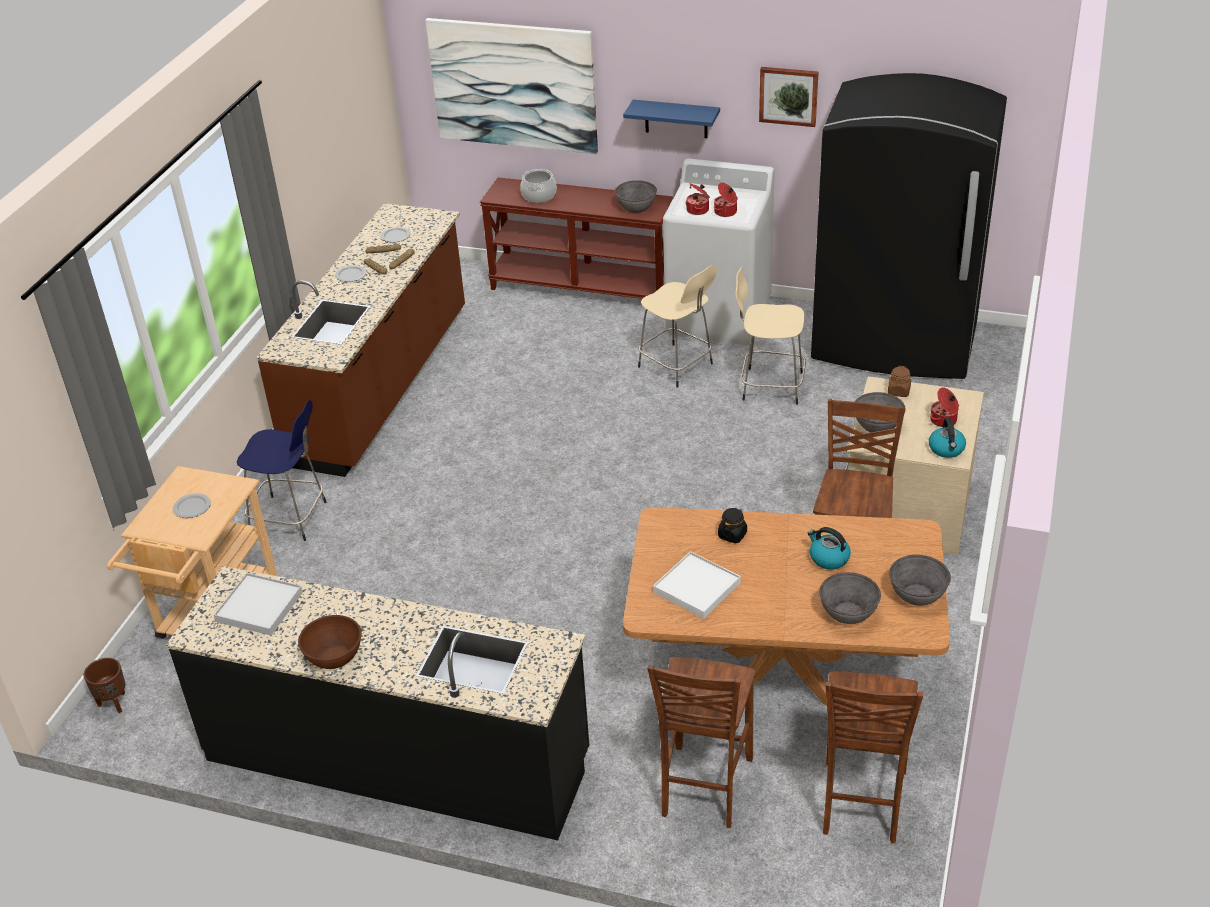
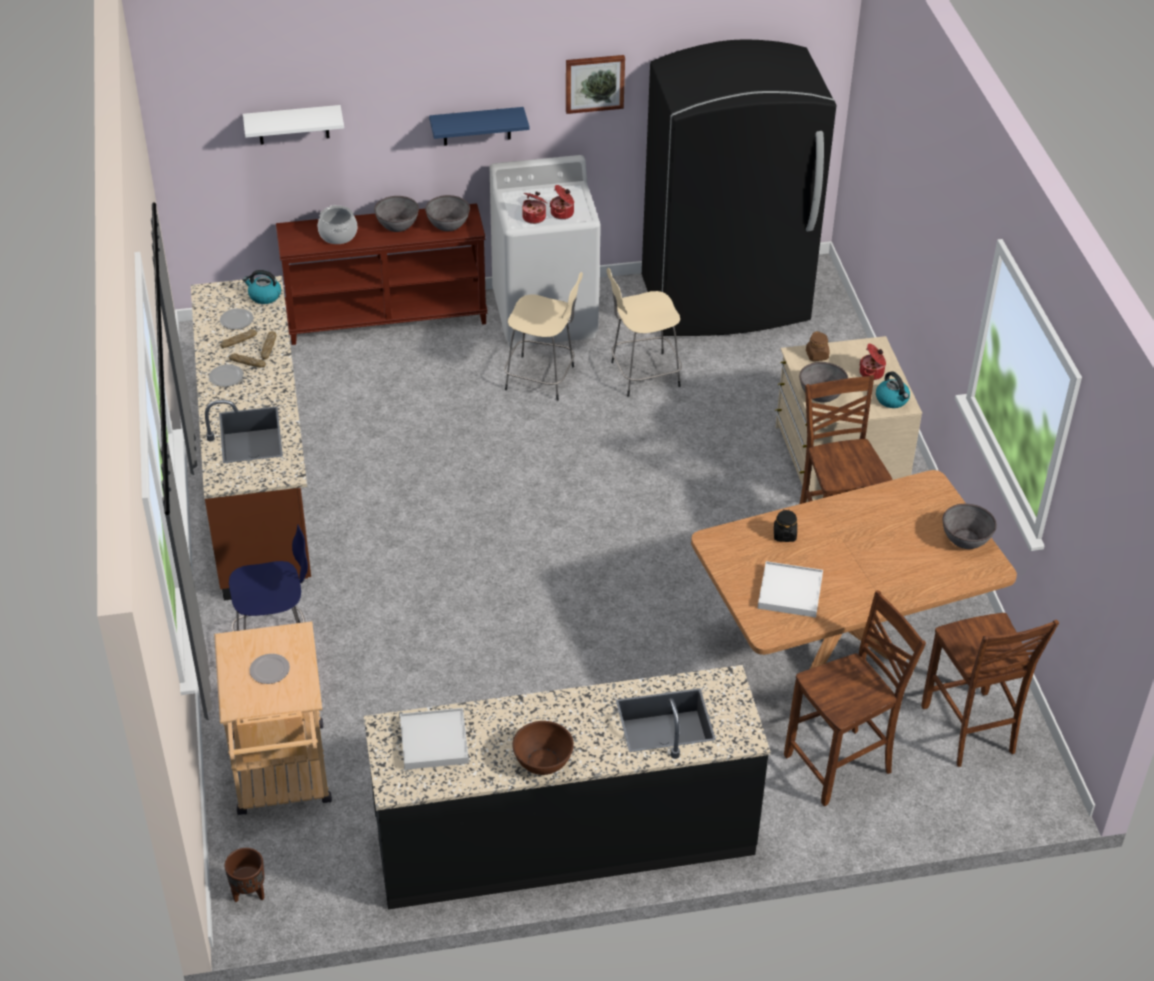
camera: 30 degrees left, 5 degrees up
(513, 85) = (293, 125): picture -> white shelf
(703, 788) = (841, 765): brown chair -> brown chair turned 105 degrees counterclockwise
(828, 558) = (876, 530): kettle -> kettle (264, 296)
(848, 612) = (924, 572): grey bowl -> grey bowl (397, 225)

